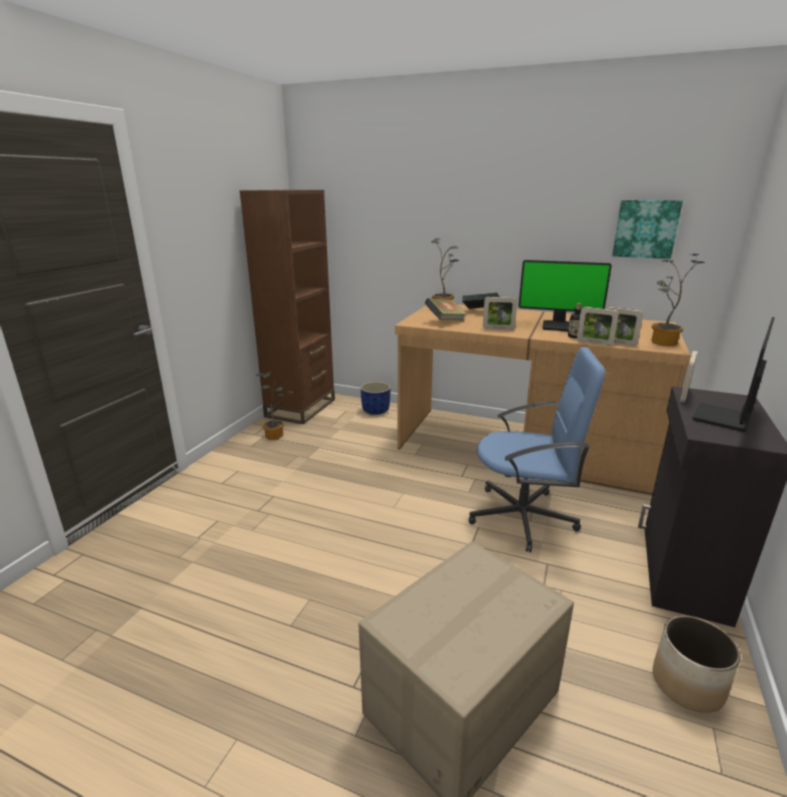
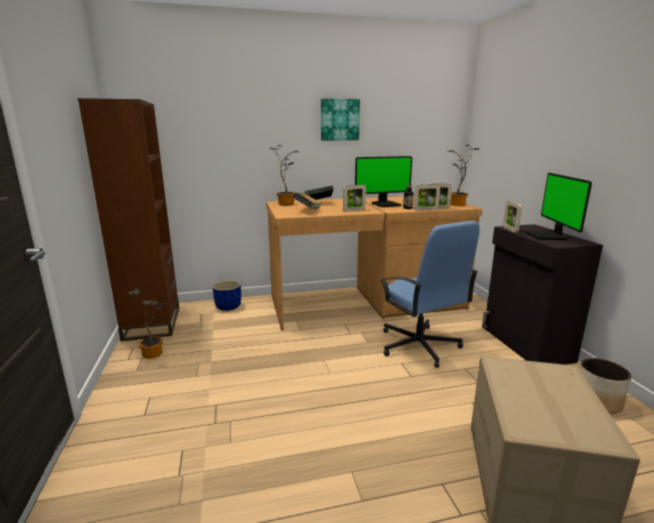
camera: 35 degrees left, 5 degrees down
(523, 517) = (419, 346): blue office chair -> blue office chair turned 90 degrees clockwise
(645, 229) = (414, 134): picture -> picture (339, 120)

